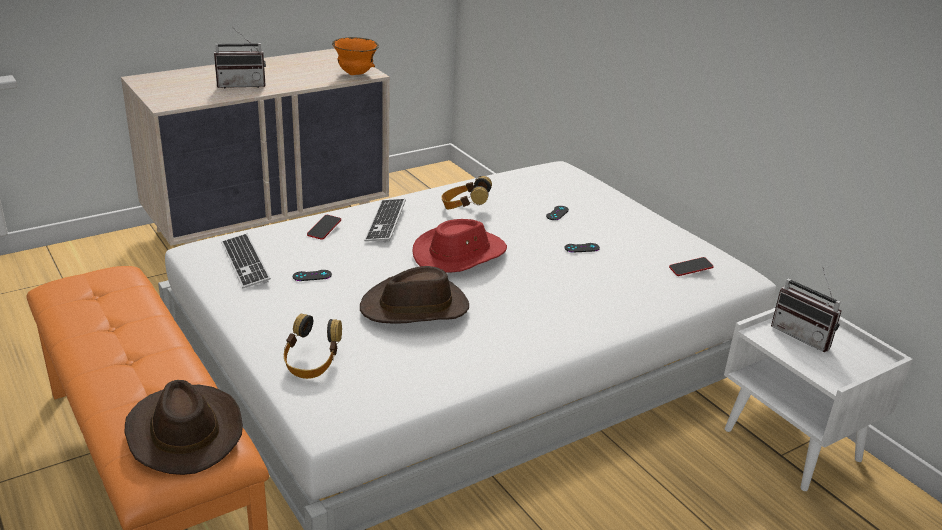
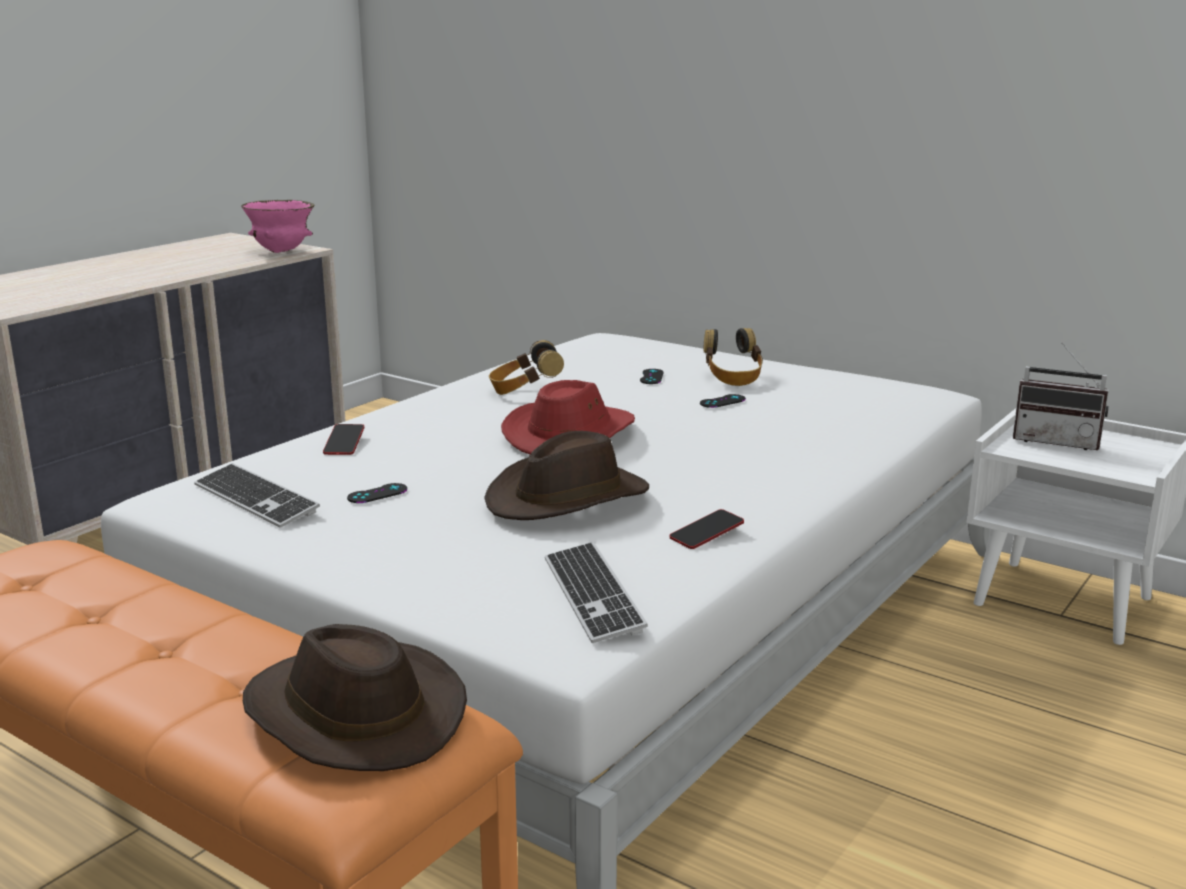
camera: 20 degrees left, 10 degrees down
(242, 85) = (117, 278): radio -> none
(312, 363) = (477, 588): headphones -> headphones (732, 377)
(355, 74) = (281, 252): orange bowl -> pink bowl
(385, 222) = (430, 420): keyboard -> keyboard (592, 595)
(690, 269) = (876, 397): phone -> phone (706, 534)

